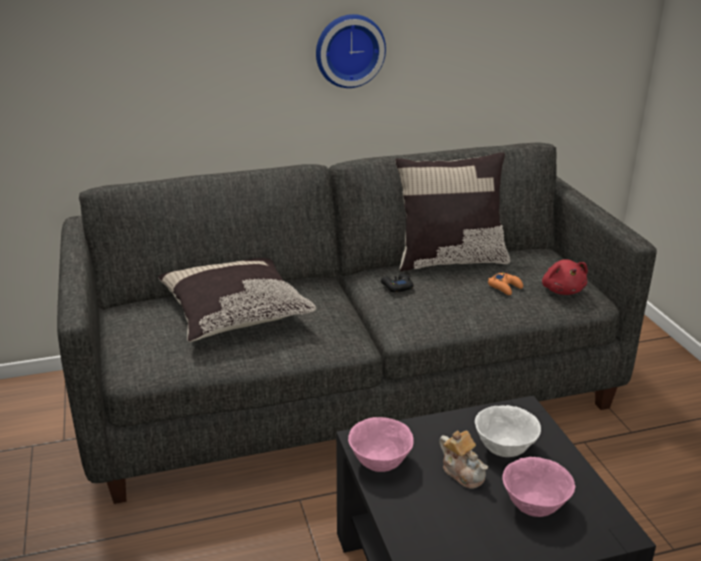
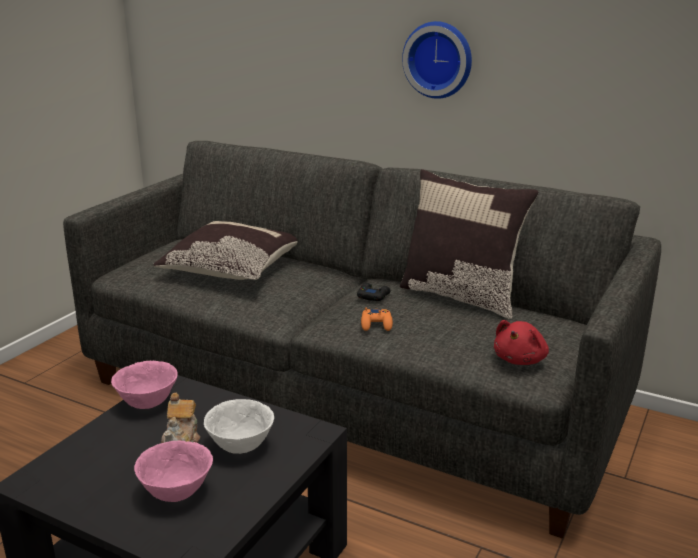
camera: 45 degrees right, 5 degrees down
(505, 287) = (463, 333): orange game controller -> orange game controller (376, 324)

